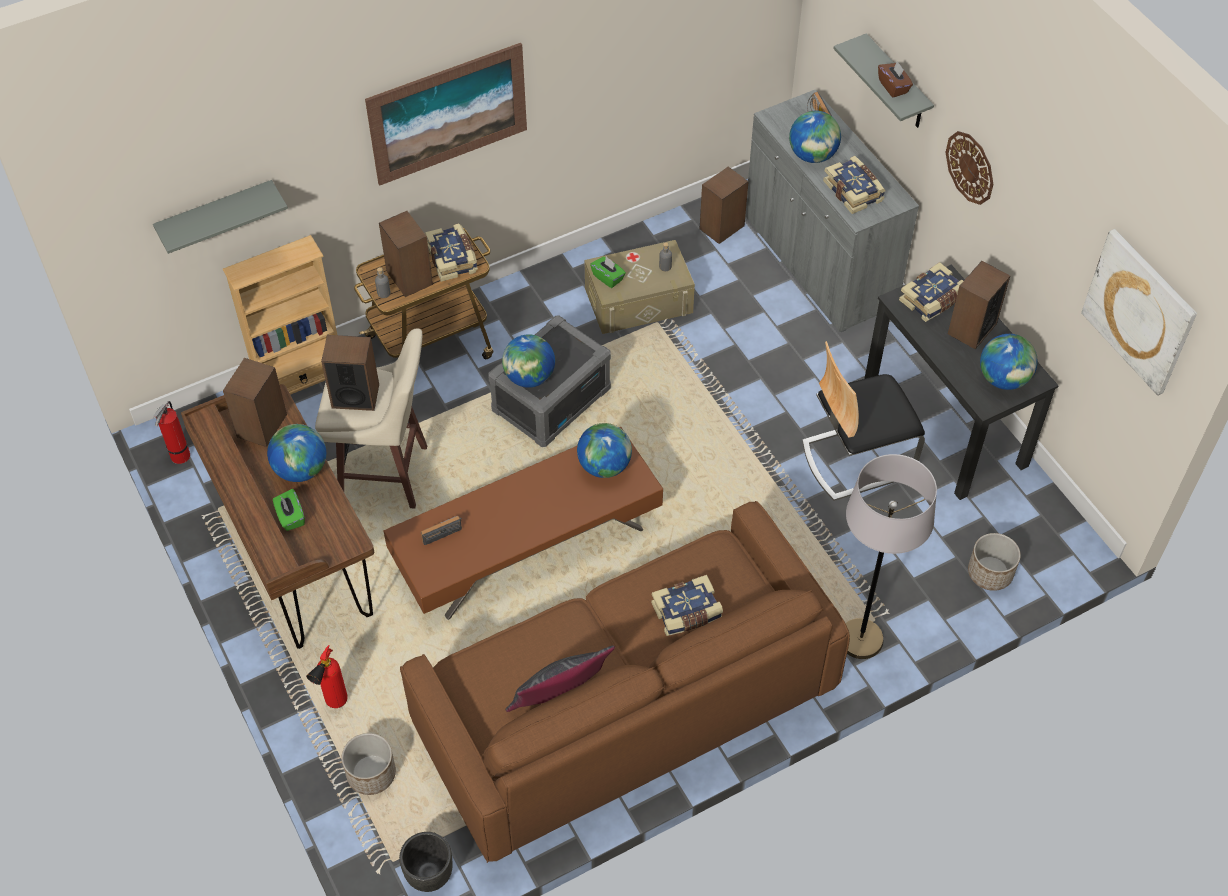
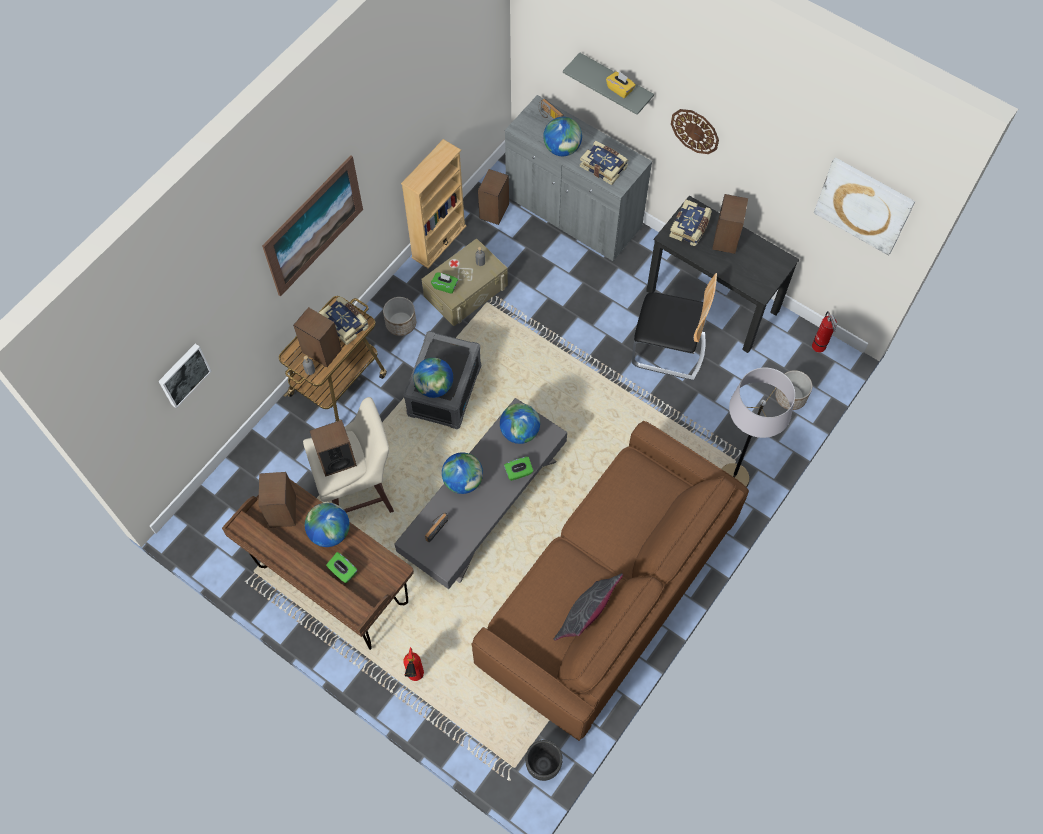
camera: 25 degrees left, 10 degrees up
(179, 458) = (203, 545): fire extinguisher -> fire extinguisher (819, 348)
(216, 217) = (183, 374): grey shelf -> picture
(300, 377) = (257, 446): beige bookcase -> beige bookcase (439, 242)
(371, 774) = (467, 714): planter -> planter (400, 324)
(526, 544) = (484, 505): brown coffee table -> grey coffee table
(577, 510) = (518, 472): none -> green tissue box
(687, 613) = (635, 518): book -> none
(856, 458) = (668, 350): chair -> chair turned 120 degrees counterclockwise
(893, 87) = (620, 89): brown tissue box -> yellow tissue box
(1003, 379) = (763, 268): globe -> globe (463, 481)

